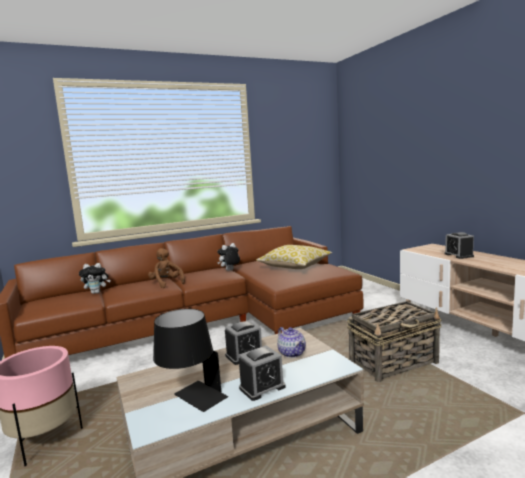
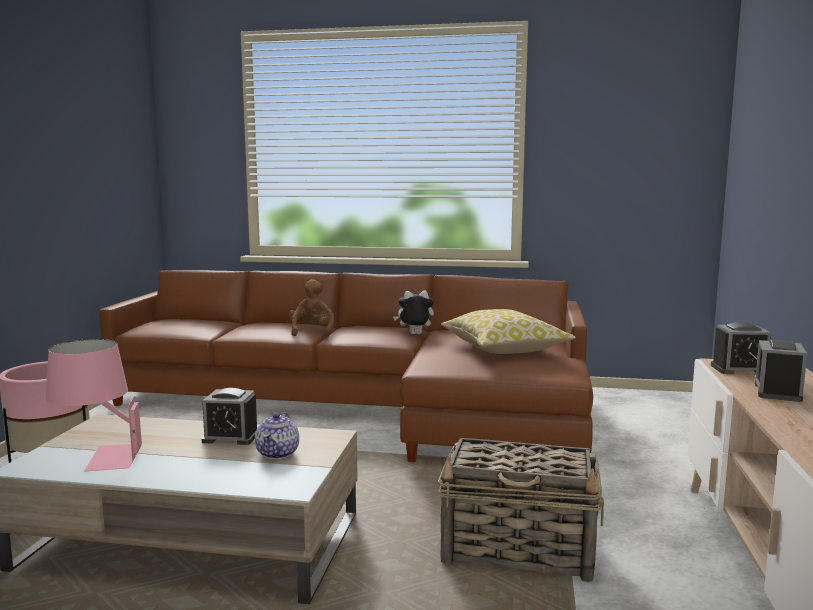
camera: 35 degrees right, 0 degrees up
(97, 292) = (229, 325): plush toy -> none
(192, 400) = (98, 458): black table lamp -> pink table lamp
(262, 387) = (172, 473): alarm clock -> alarm clock (739, 369)

